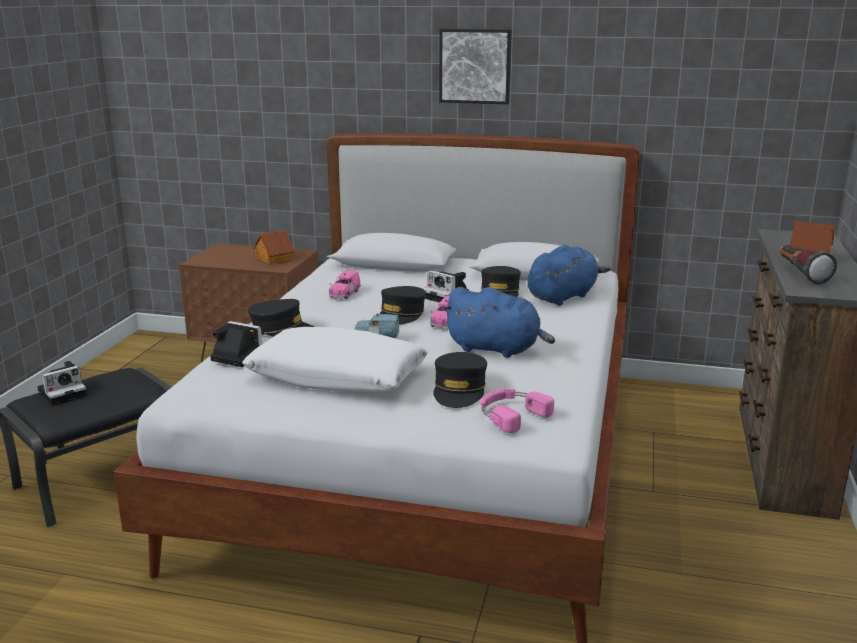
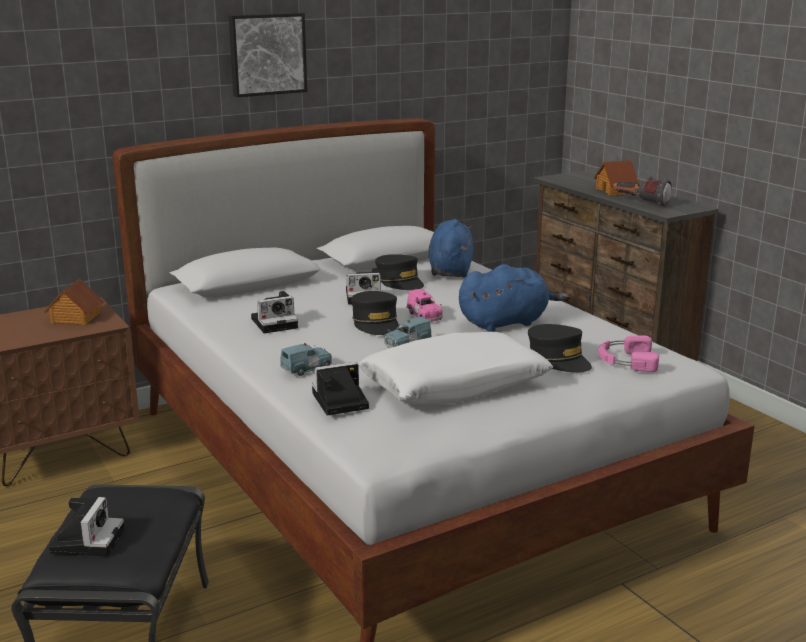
camera: 45 degrees left, 0 degrees up
(282, 329) = (307, 369): black cap -> blue toy car
(344, 294) = (276, 323): pink toy car -> camera

